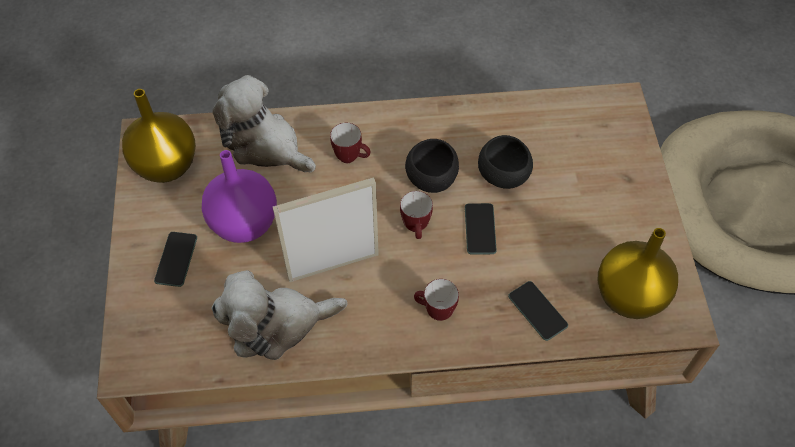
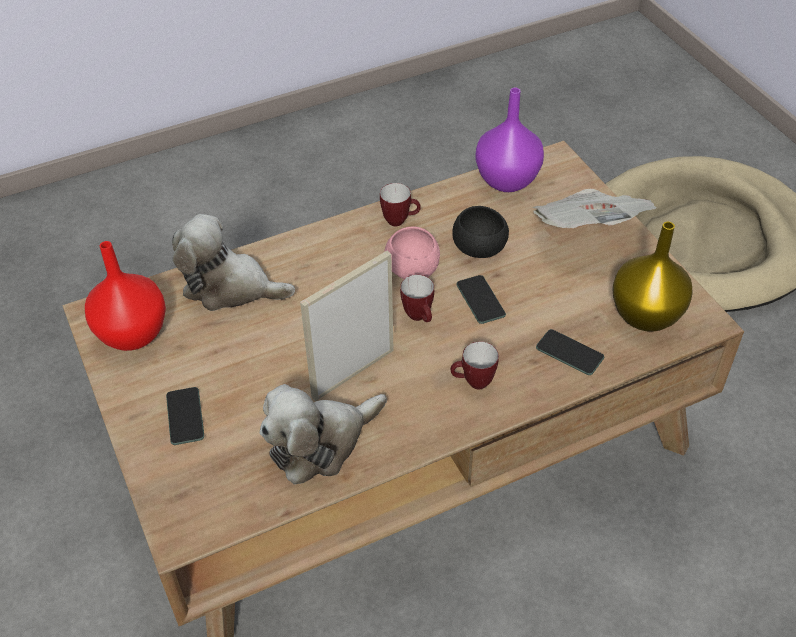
camera: 20 degrees left, 10 degrees down
(166, 164) = (132, 333): yellow vase -> red vase
(245, 222) = (243, 361): purple vase -> purple vase (507, 179)
(352, 158) = (324, 274): mug -> mug (400, 221)
(431, 179) = (412, 271): black bowl -> pink bowl
(616, 188) = (588, 231): none -> newspaper

